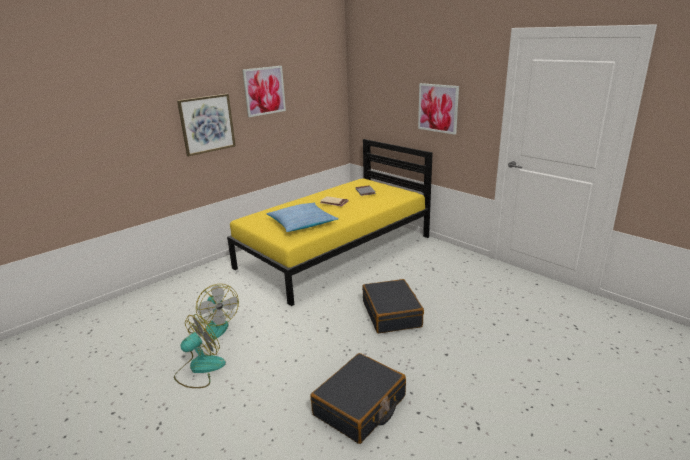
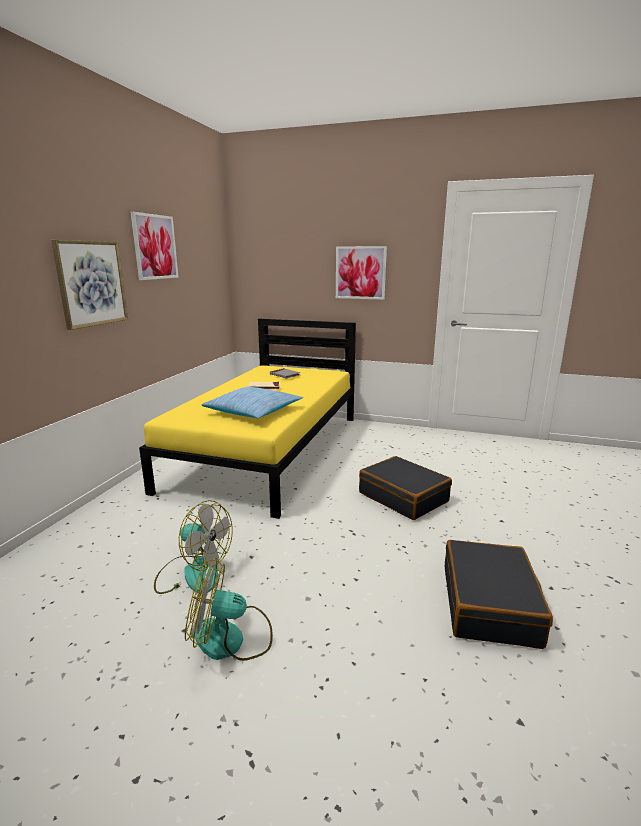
camera: 30 degrees left, 5 degrees down
(199, 369) = (231, 639): fan -> fan turned 105 degrees counterclockwise

